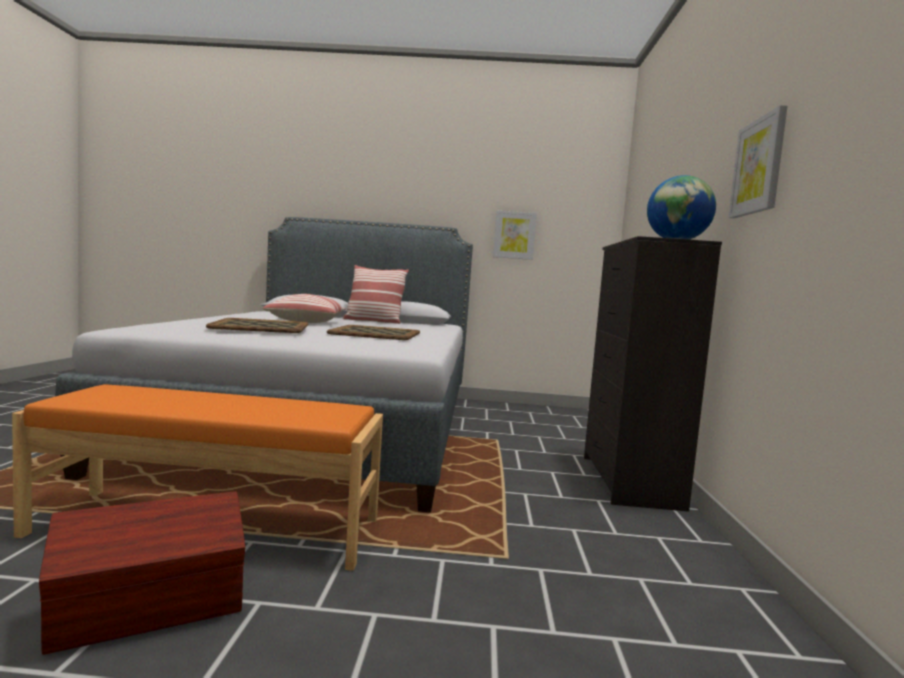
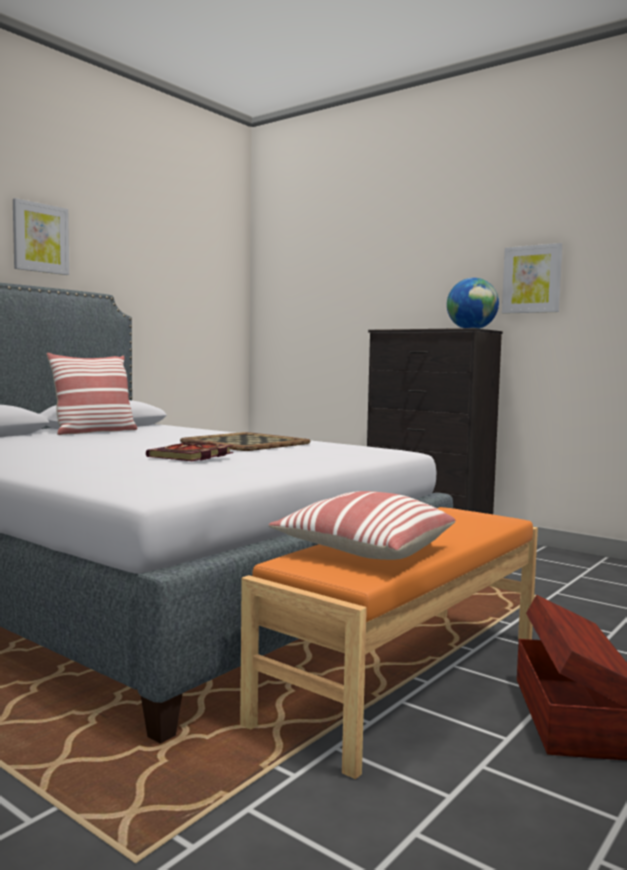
camera: 55 degrees left, 0 degrees up
(260, 327) = (191, 456): tray -> book
(306, 322) = (99, 444): pillow -> pillow (363, 550)
(514, 235) = (162, 304): picture -> picture (40, 238)

